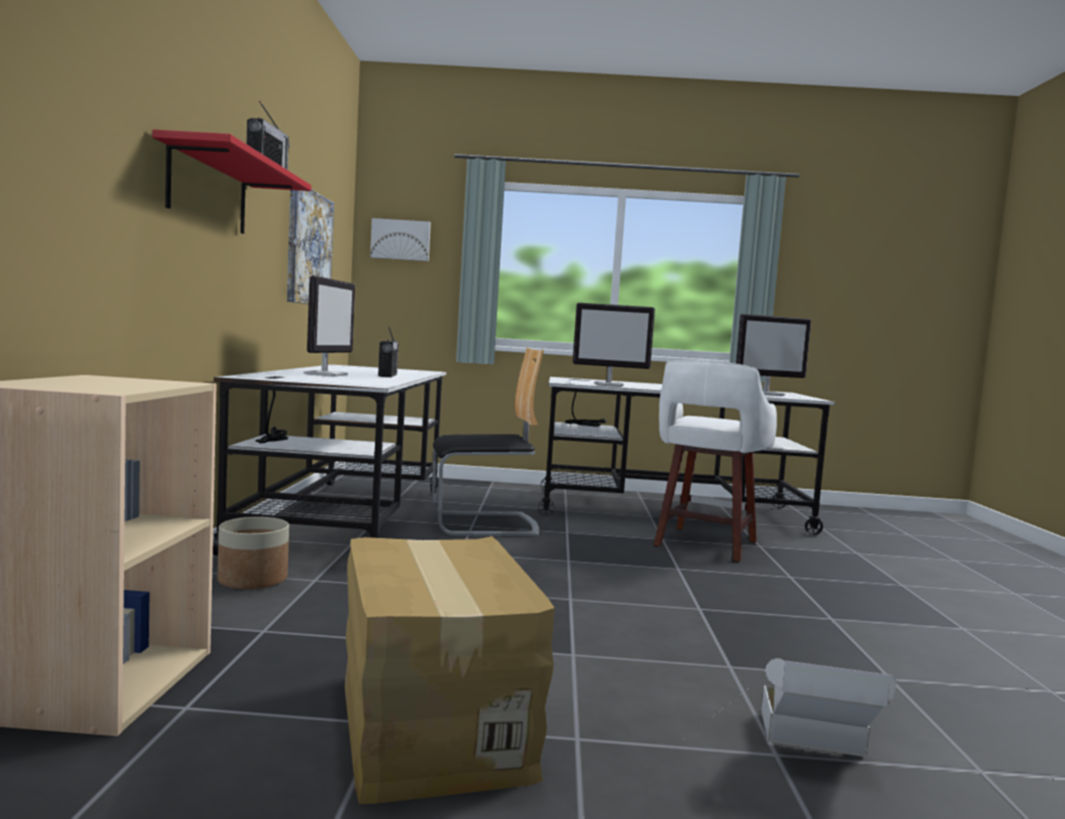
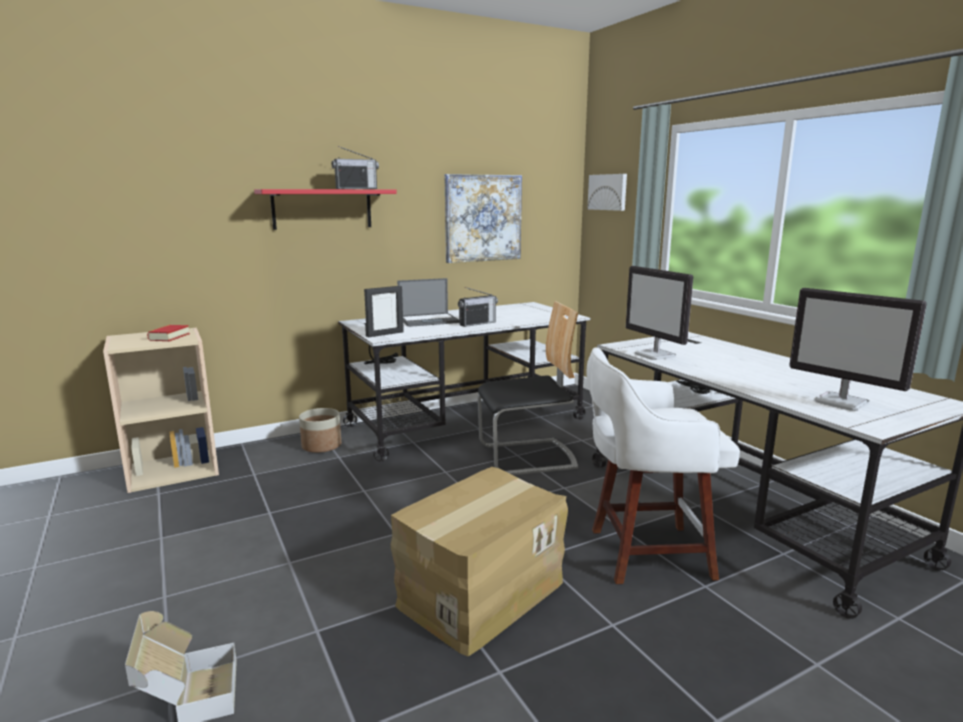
camera: 60 degrees right, 10 degrees up
(125, 382) = (169, 337): none -> book
(326, 374) = (429, 320): monitor -> laptop
(353, 383) = (385, 334): none -> picture frame
(429, 723) = (165, 549): cardboard box -> cardboard box (480, 593)
(484, 524) = (527, 457): chair -> chair turned 60 degrees counterclockwise

